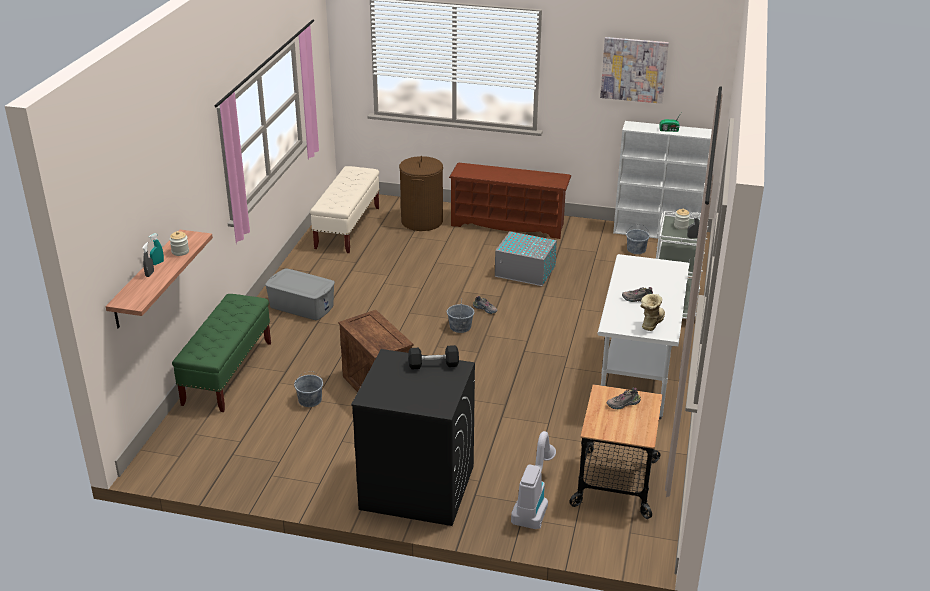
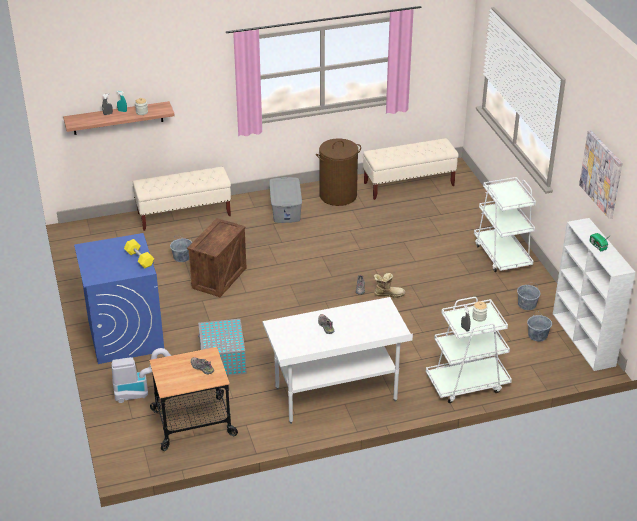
camera: 60 degrees right, 5 degrees up
(228, 373) = (184, 214): green bench -> beige bench
(416, 487) = (125, 335): black washing machine -> blue washing machine
(421, 221) = (457, 212): brown laundry basket -> brown laundry basket (338, 195)
(433, 365) = (139, 259): black dumbbell -> yellow dumbbell
(460, 327) = (325, 286): grey bucket -> grey bucket (527, 304)
(509, 224) = (502, 255): brown shoe rack -> white cart
(526, 272) = (436, 289): grey storage box -> grey storage box (222, 360)
(650, 323) = (295, 342): boot -> boot (388, 294)

